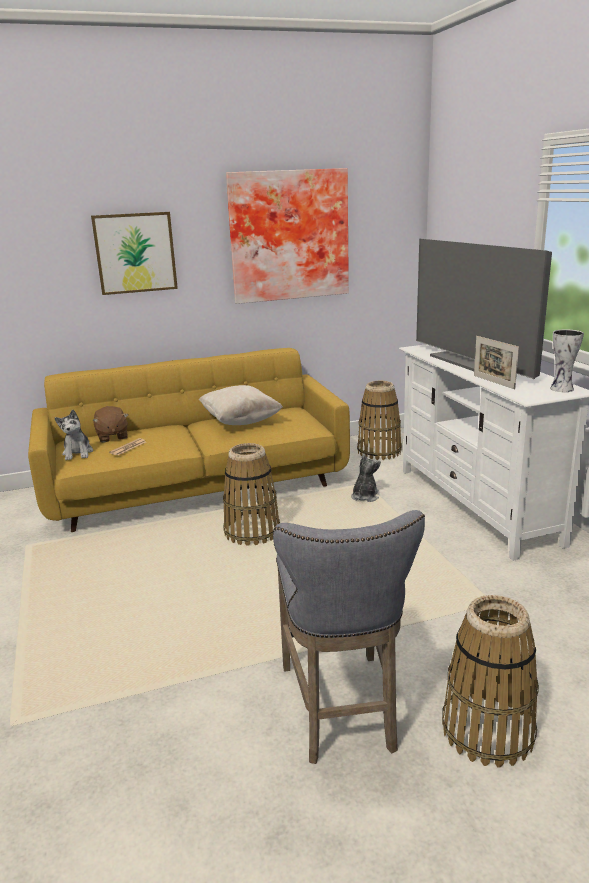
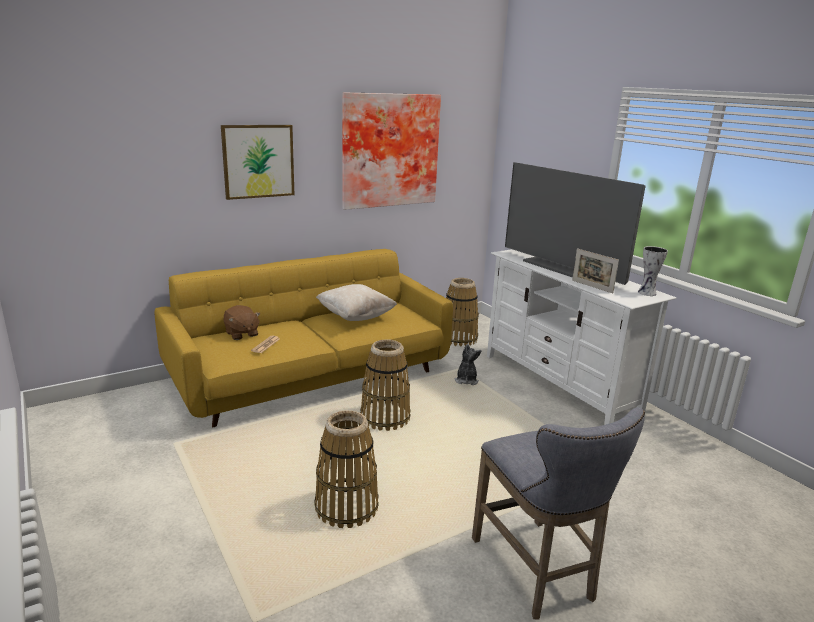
camera: 15 degrees left, 0 degrees up
(78, 453) = (217, 351): plush toy -> none
(488, 730) = (653, 574): basket -> basket (347, 507)

